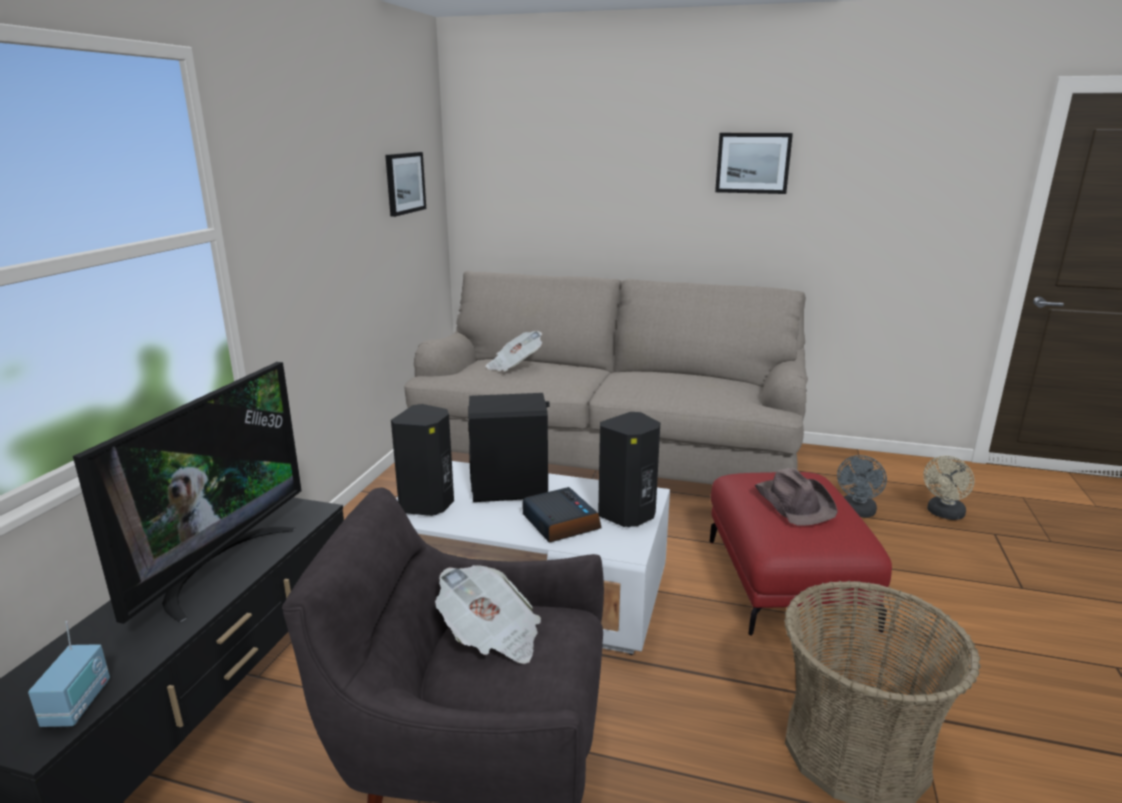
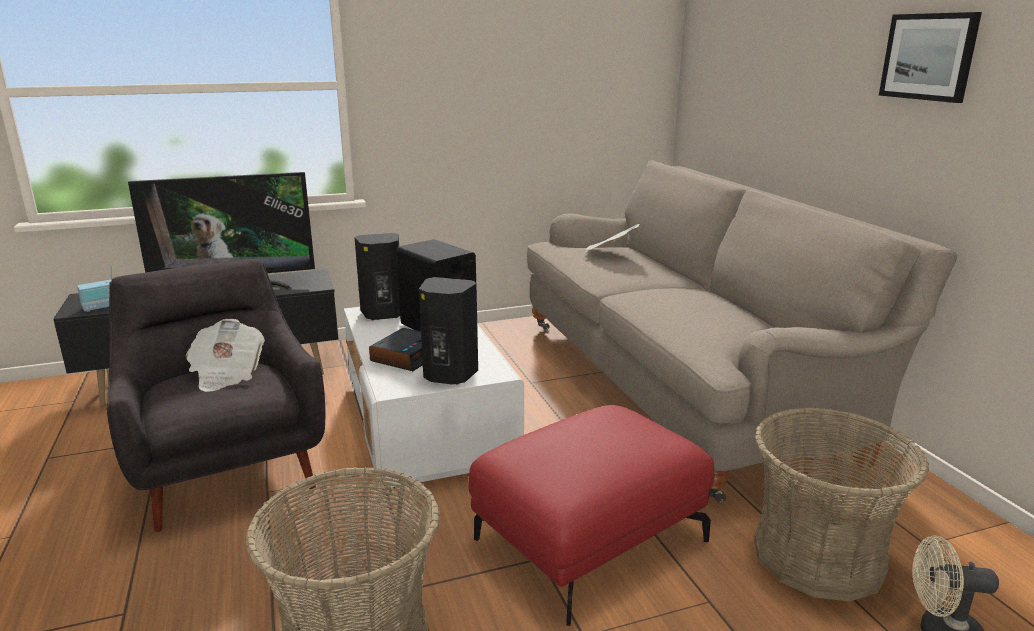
camera: 55 degrees right, 0 degrees up
(404, 183) = (598, 67): picture -> none
(794, 503) = (583, 442): brown hat -> none
(857, 512) = (818, 556): grey fan -> basket

